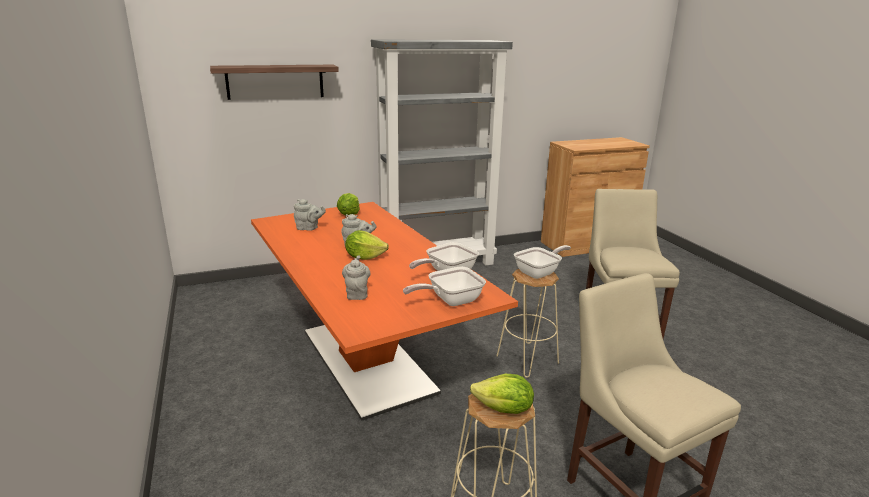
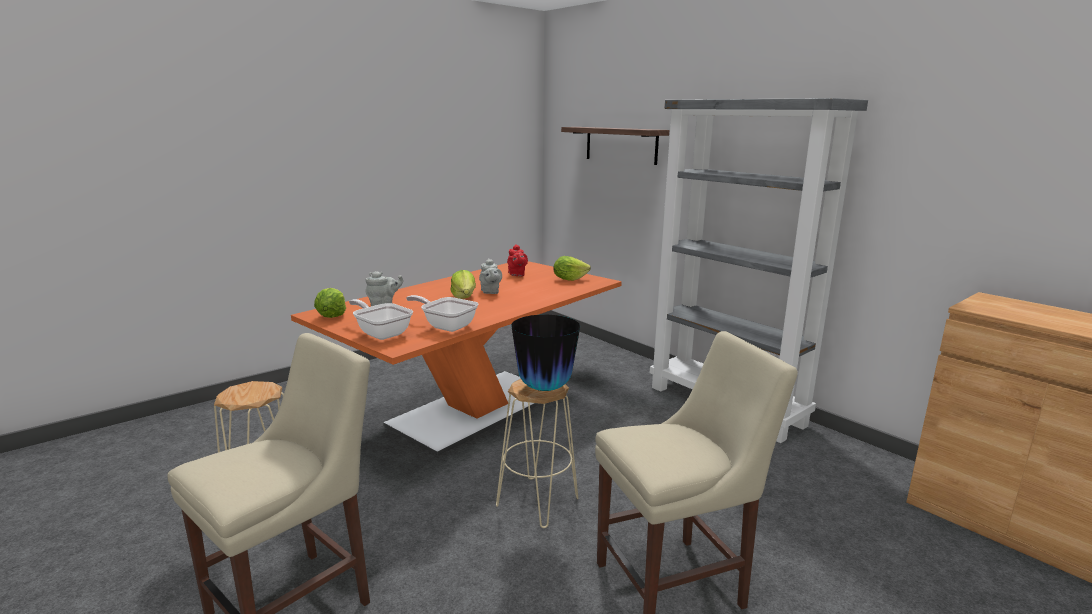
camera: 70 degrees right, 5 degrees down
(309, 228) = (516, 274): grey teapot -> red teapot
(504, 410) = (236, 394): lettuce -> lettuce (332, 316)
(540, 272) = (544, 388): frying pan -> vase

